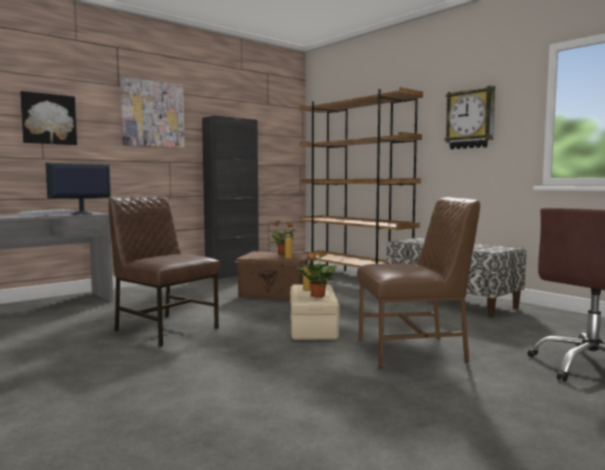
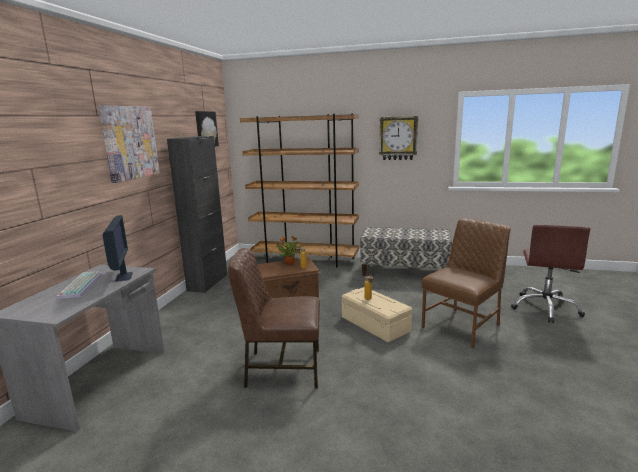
camera: 35 degrees left, 10 degrees up
(48, 119) = (41, 169): picture -> picture (205, 129)
(81, 214) = (124, 276): monitor -> monitor turned 150 degrees clockwise
(317, 296) = (389, 304): potted plant -> none

